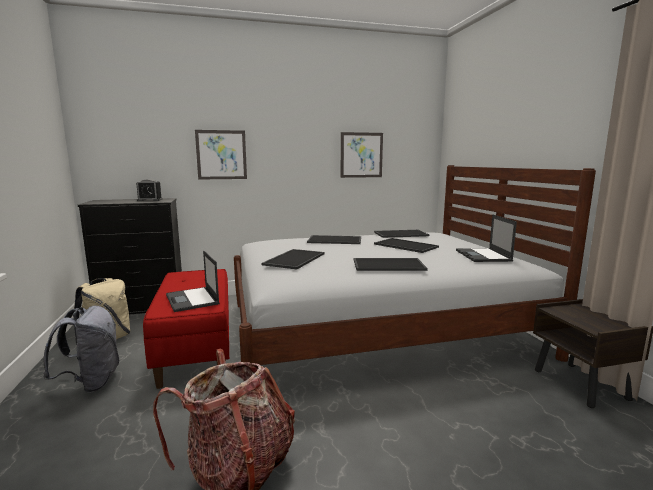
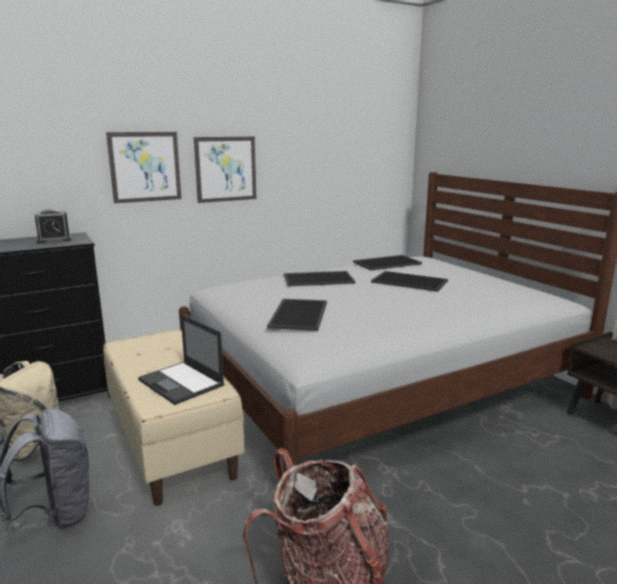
camera: 15 degrees left, 5 degrees up
(197, 349) = (172, 443): red bench -> beige bench
(361, 155) = (324, 160): picture -> picture (226, 169)
(389, 264) = (417, 313): tray -> none
(483, 256) = (504, 290): laptop -> none

